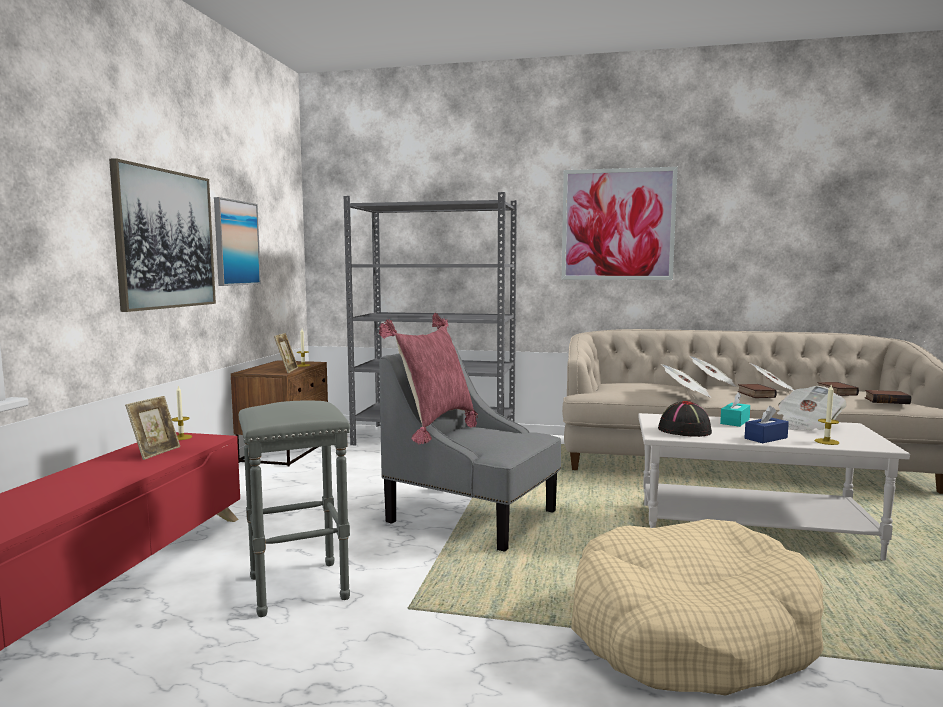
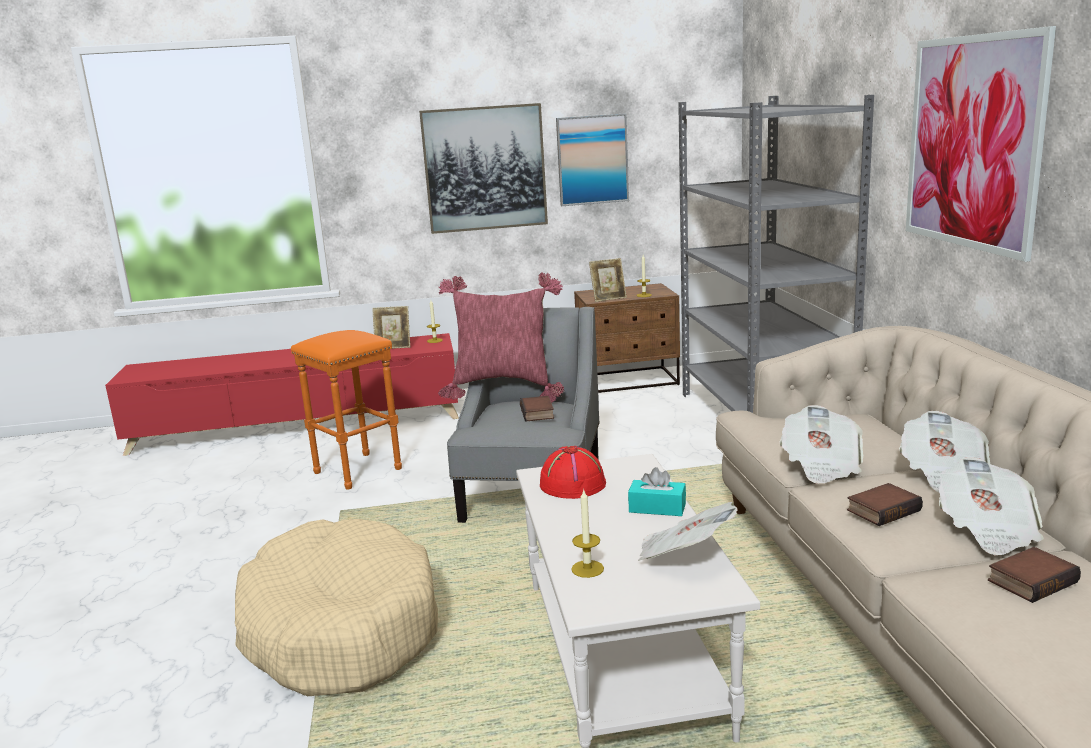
camera: 70 degrees right, 10 degrees up
(296, 587) = (358, 469): grey stool -> orange stool
(684, 431) = (572, 483): black hat -> red hat
(766, 438) = (573, 530): blue tissue box -> none
(887, 400) = (1010, 633): book -> book (538, 413)

